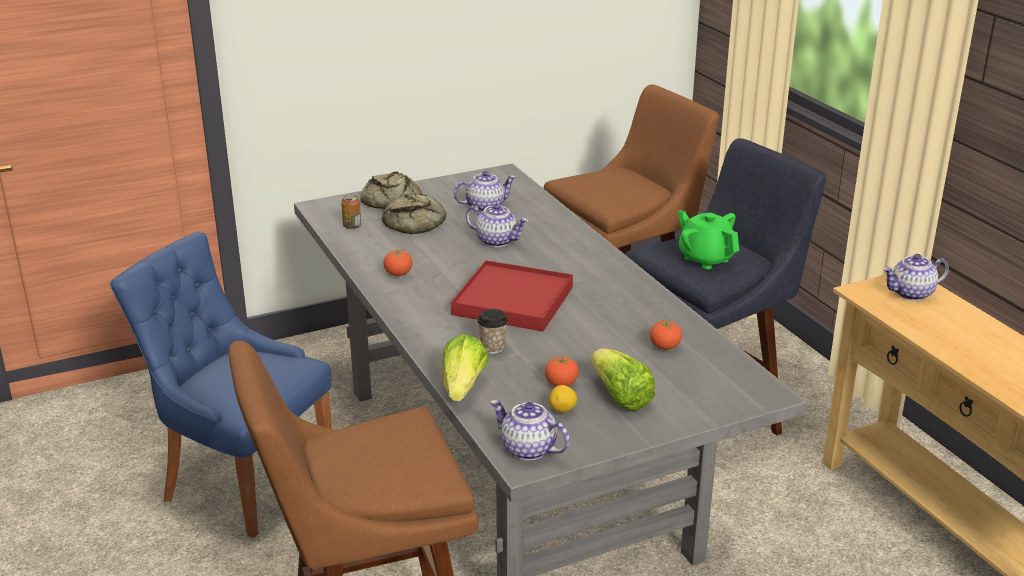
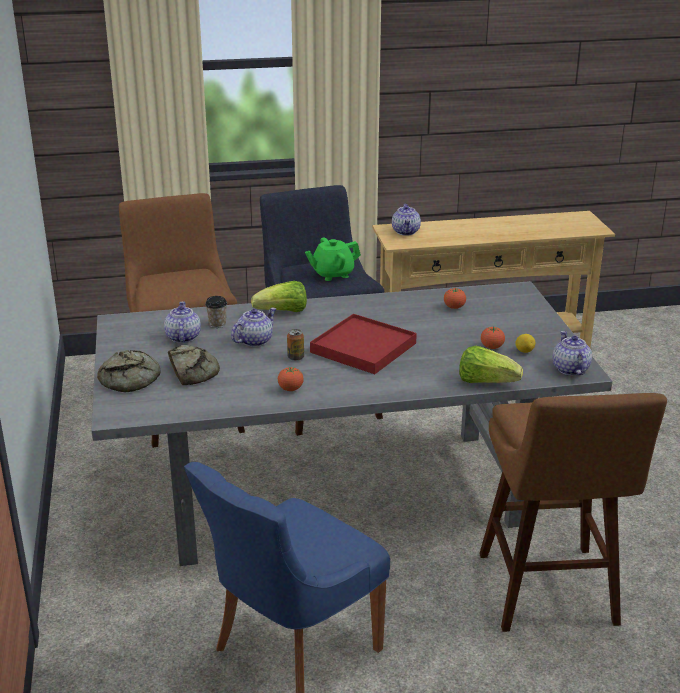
camera: 75 degrees left, 0 degrees up
(352, 226) = (175, 402): can -> can (295, 357)
(492, 348) = (433, 364): cup -> cup (217, 324)
(527, 449) = (569, 369): teapot -> teapot turned 120 degrees clockwise
(620, 397) = (512, 331): lettuce -> lettuce (283, 312)

